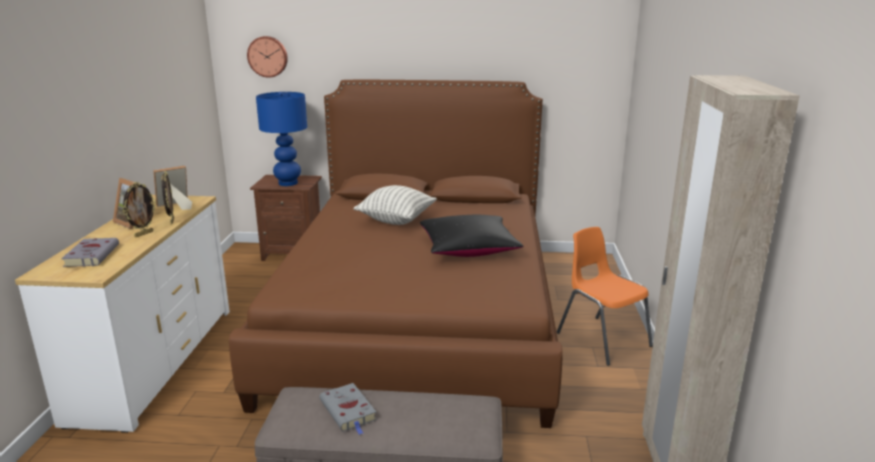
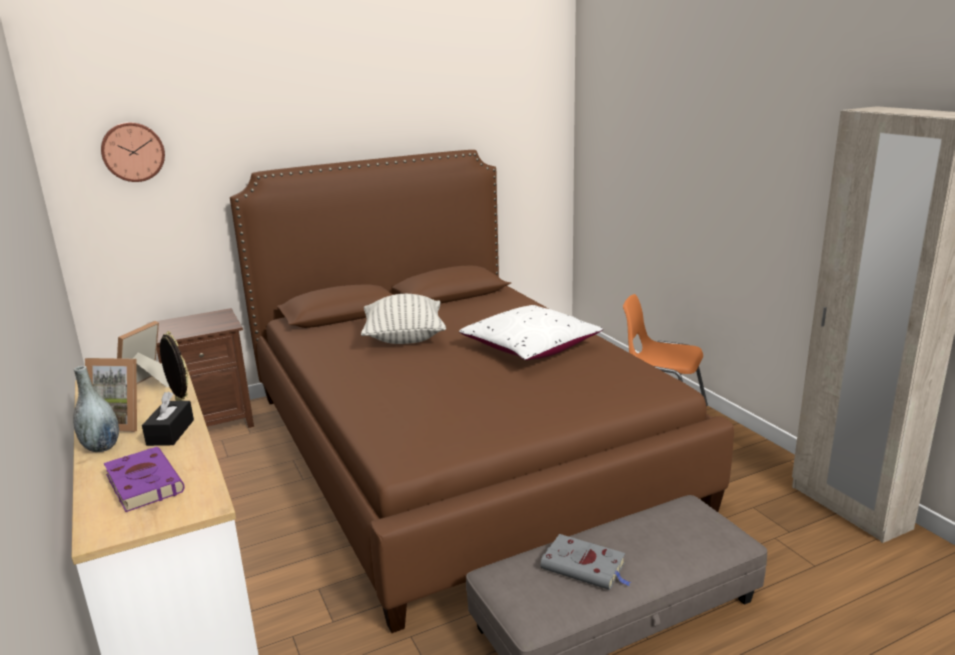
camera: 30 degrees left, 0 degrees up
(92, 255) = (143, 482): grey book -> purple book
(106, 232) = (101, 447): none -> grey vase
(143, 234) = (170, 432): picture frame -> black tissue box
(288, 183) = (200, 326): blue table lamp -> none
(468, 248) = (530, 348): black pillow -> white pillow

